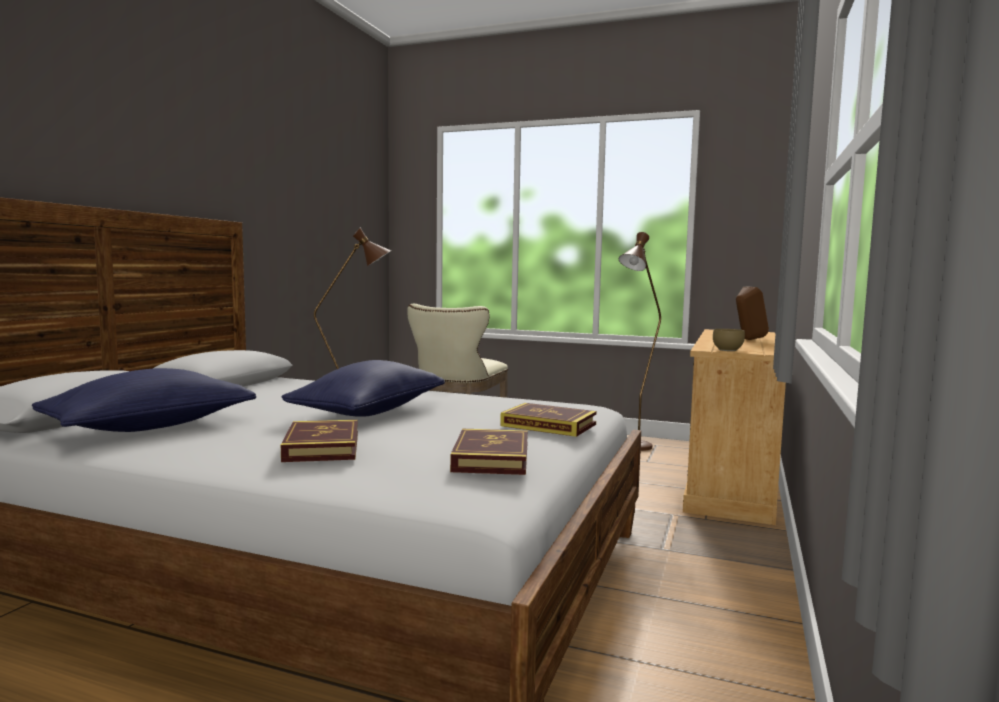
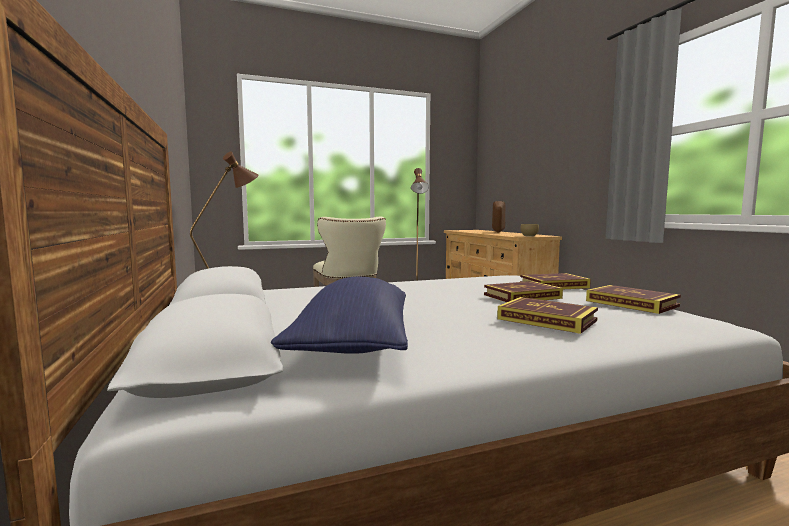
camera: 40 degrees left, 0 degrees up
(369, 412) = (442, 298): blue pillow -> none
(440, 427) = (522, 296): none -> book

